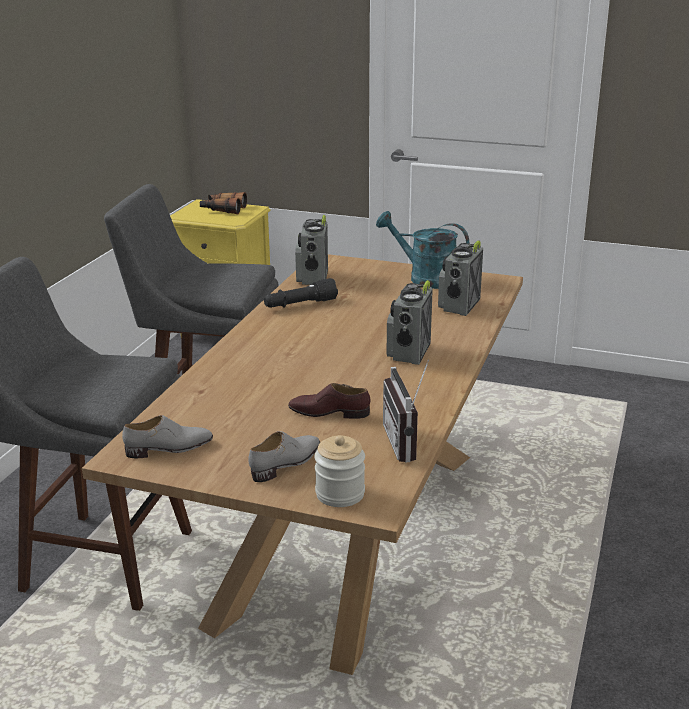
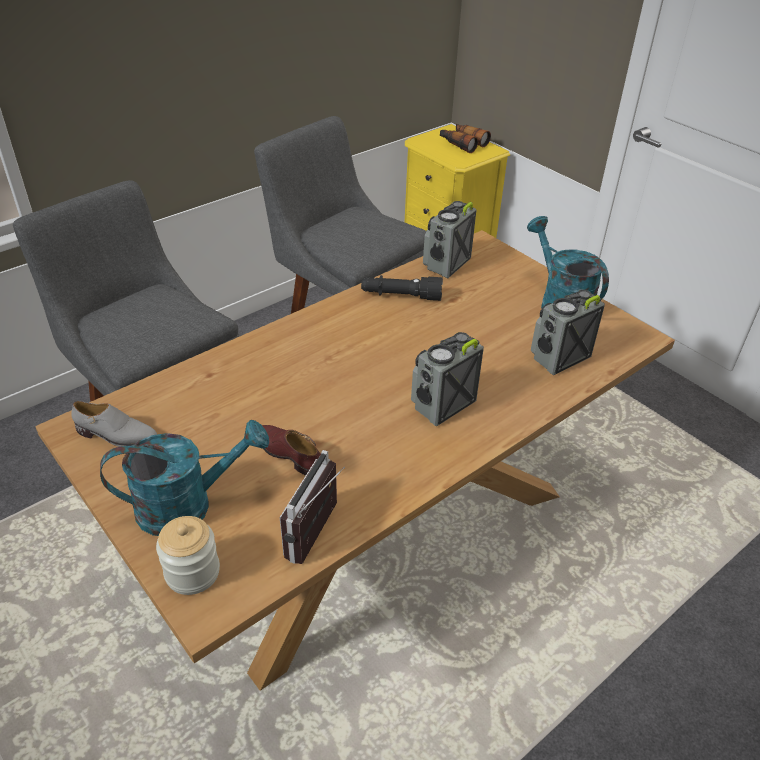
camera: 30 degrees right, 15 degrees up
(286, 463) = (188, 505): grey shoe -> turquoise watering can

